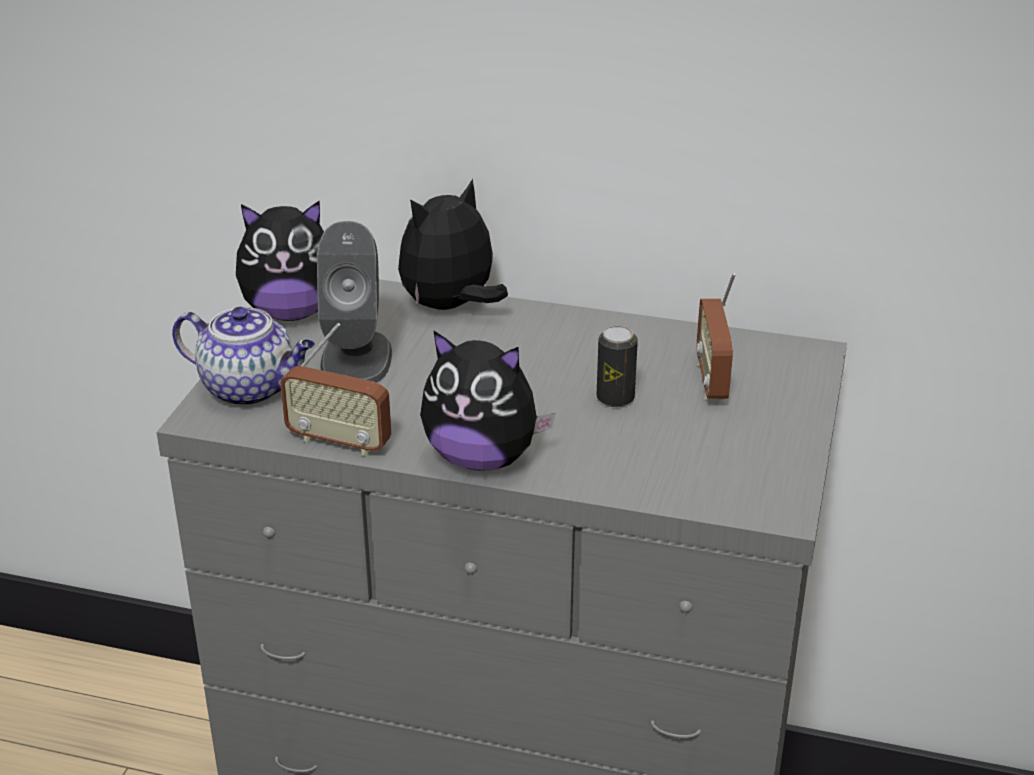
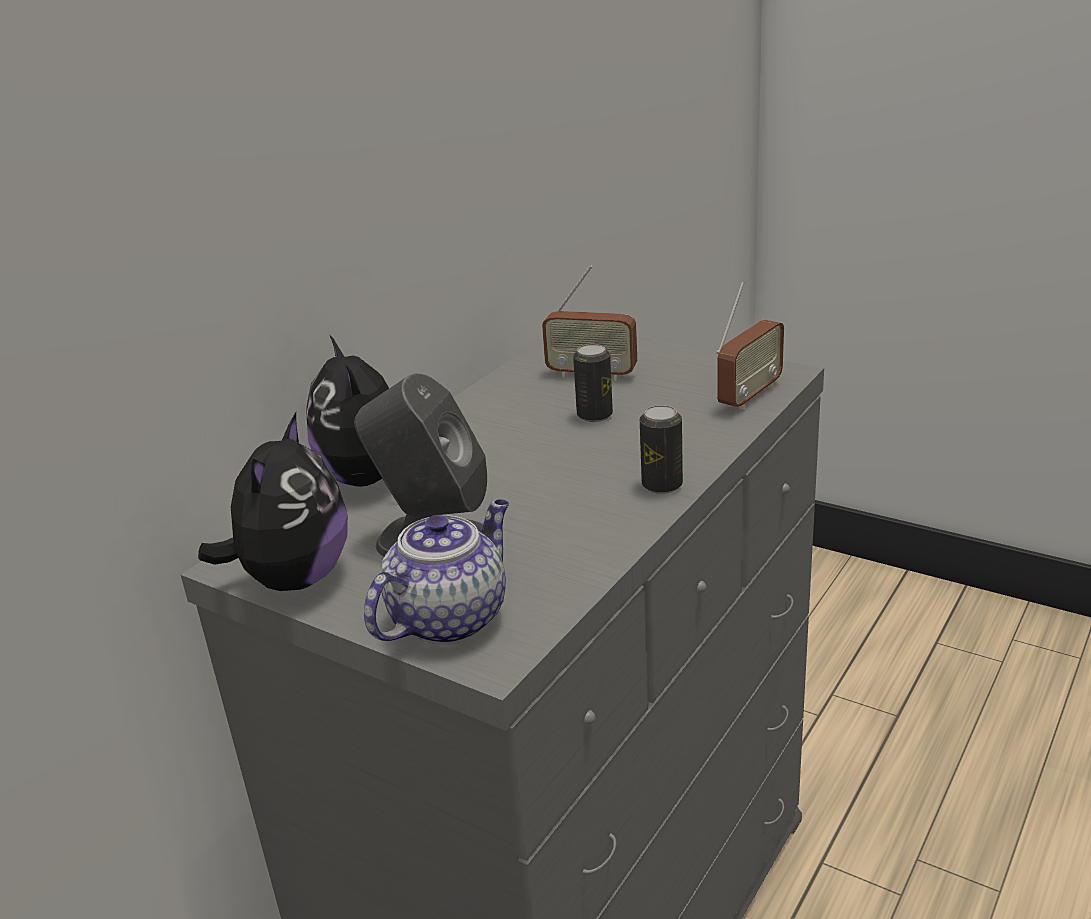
camera: 70 degrees left, 5 degrees down
(339, 442) = (595, 562): radio -> radio (749, 396)
(482, 458) = (662, 485): plush toy -> can

